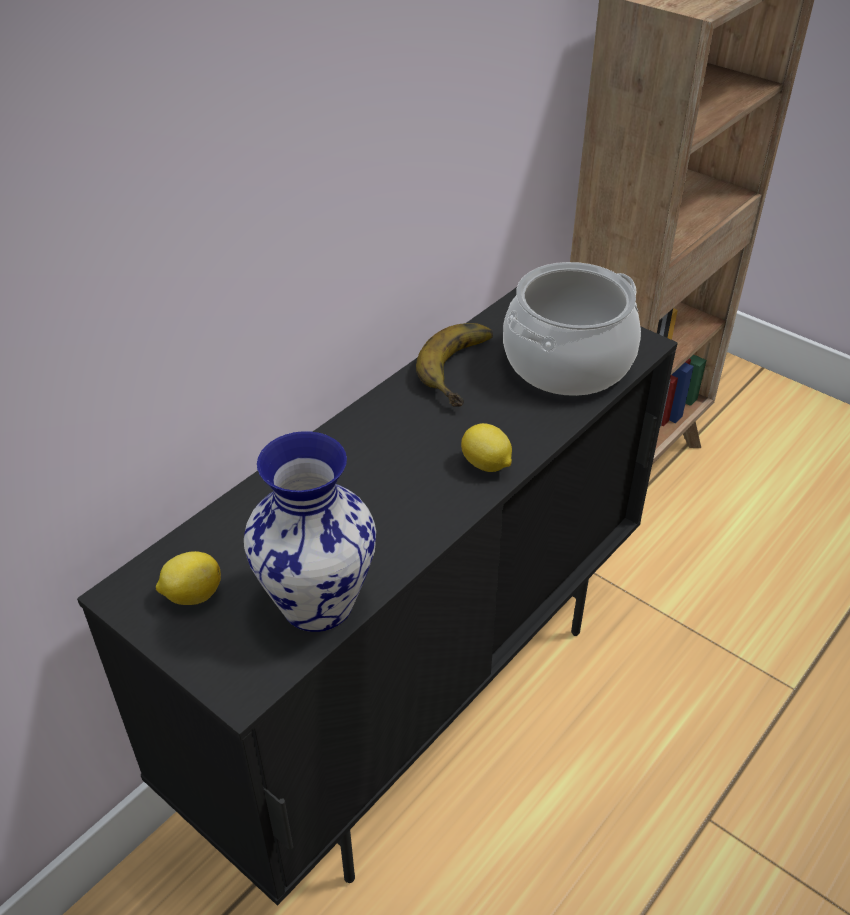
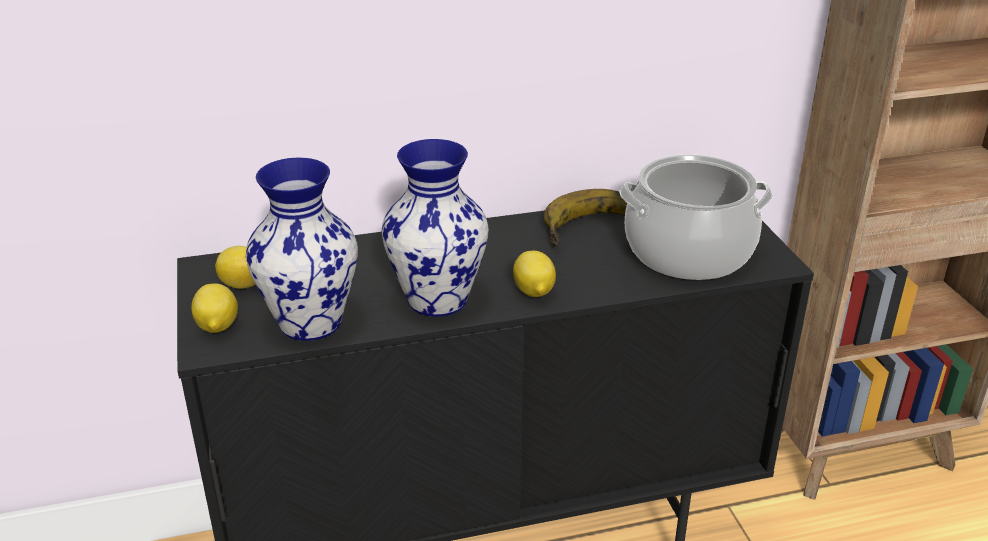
camera: 35 degrees right, 10 degrees down
(225, 660) = (217, 327): none -> lemon
(412, 514) = (439, 299): none -> vase

